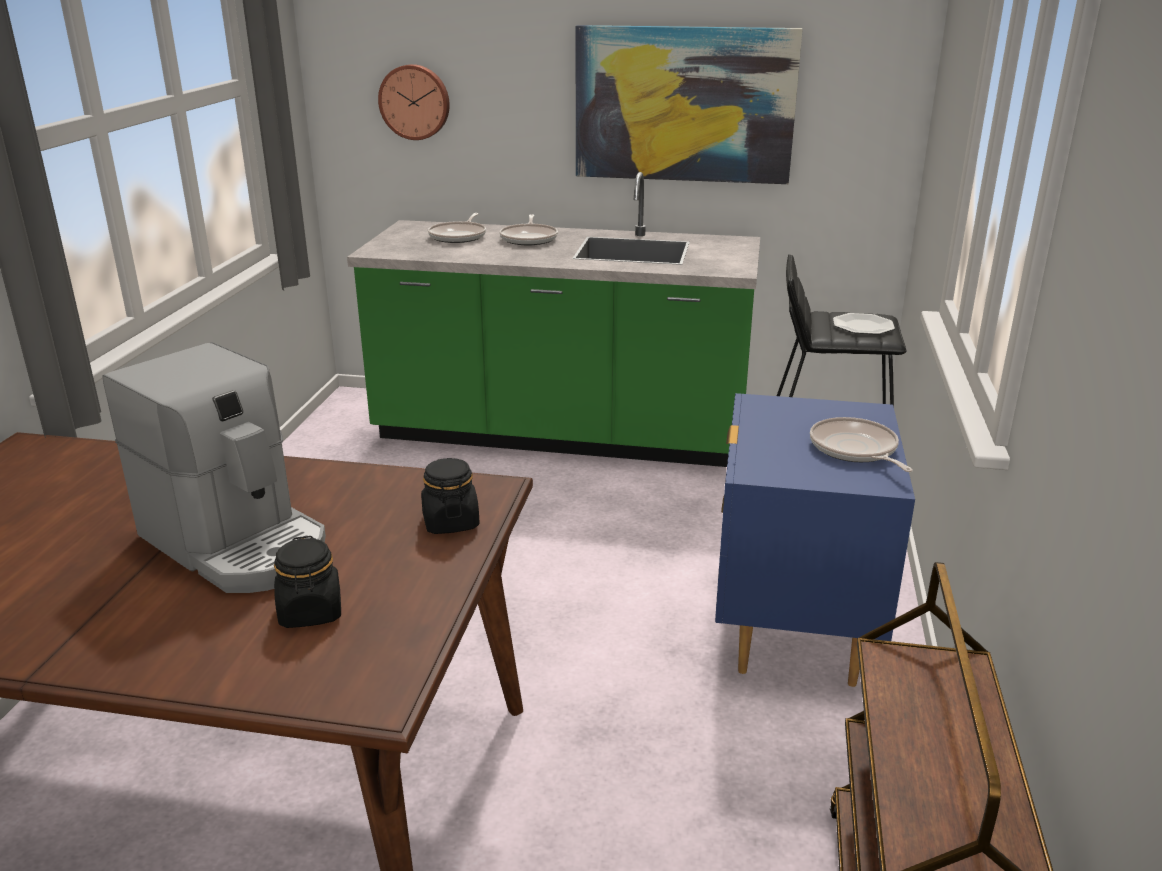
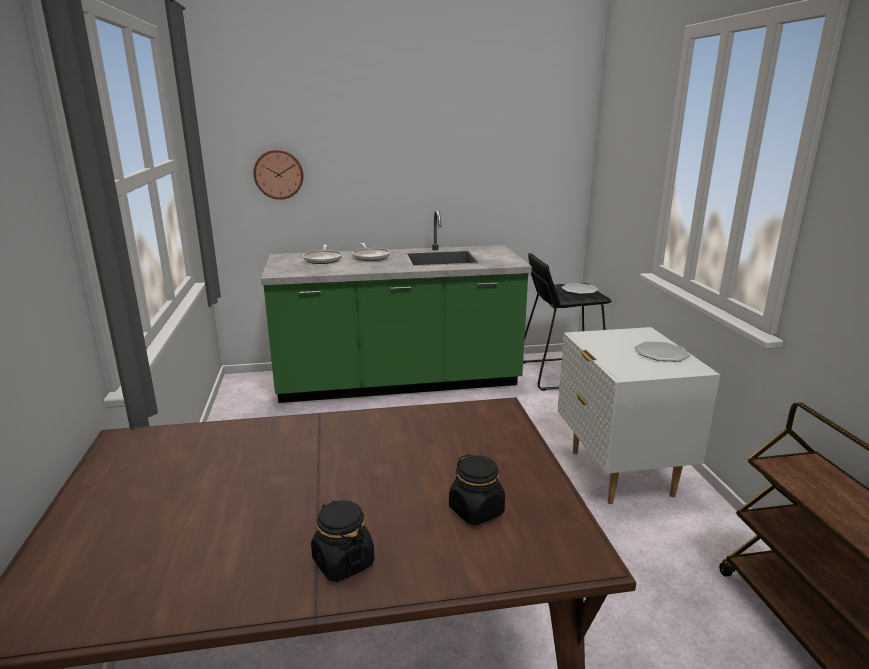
camera: 20 degrees left, 5 degrees down
(238, 543) = (372, 476): coffee machine -> none
(450, 522) = (500, 433): black jar -> black jar (343, 562)
(684, 104) = (455, 168): picture -> none
(793, 632) = (619, 473): blue nightstand -> white nightstand
(855, 449) = (661, 353): frying pan -> plate

